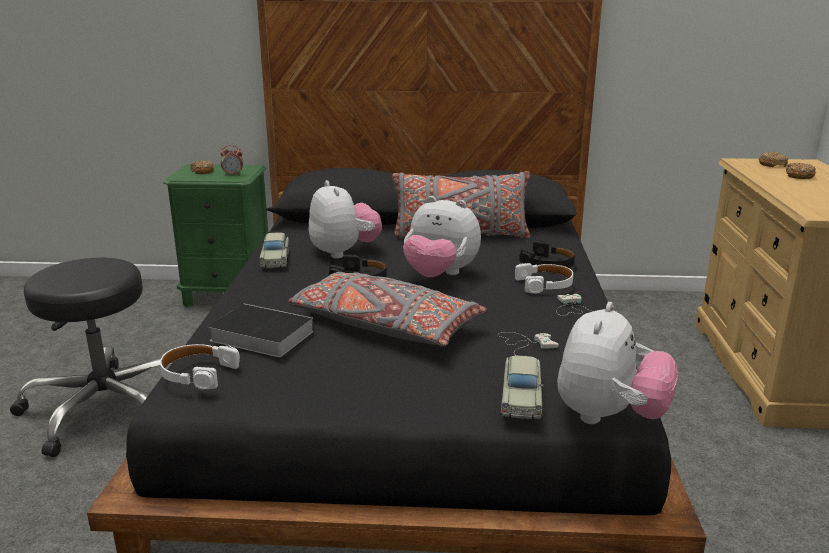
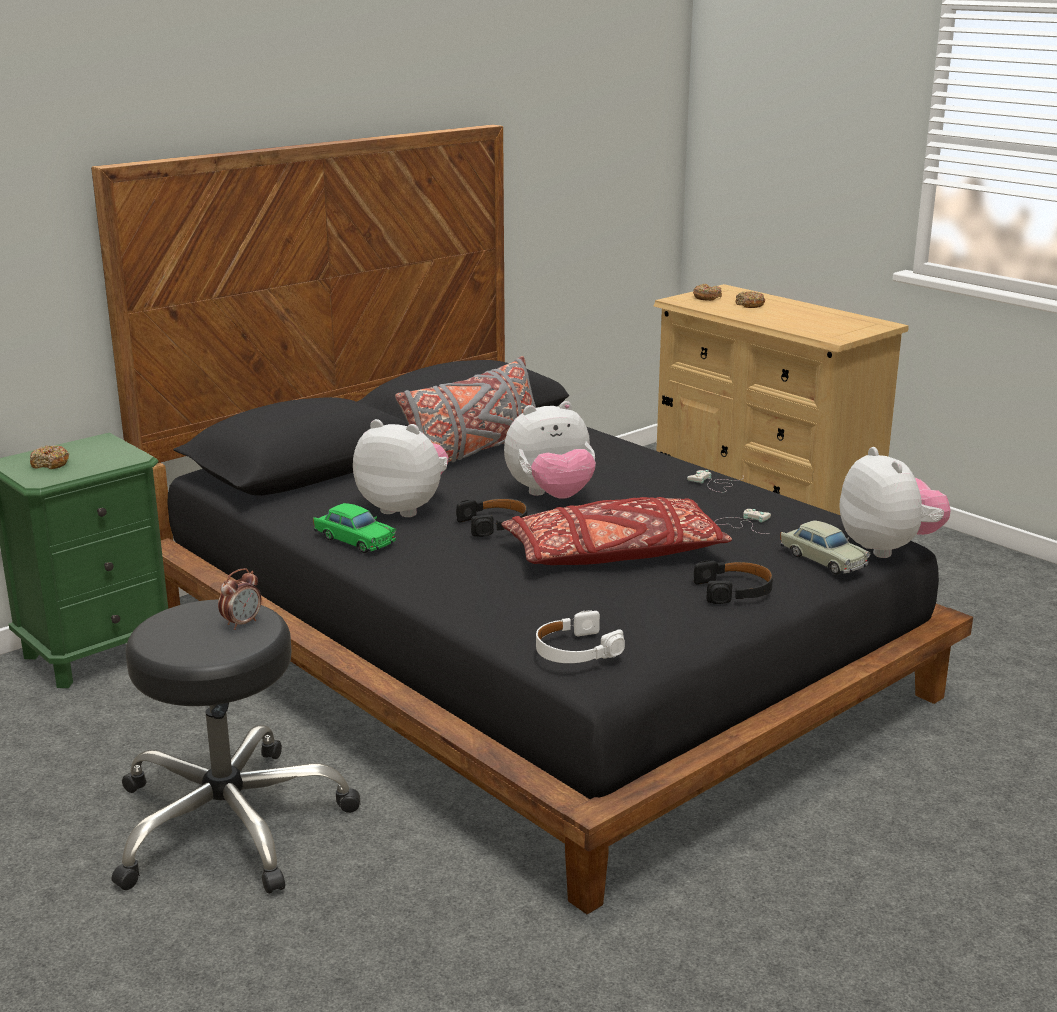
camera: 45 degrees left, 0 degrees up
(233, 175) = (111, 455): alarm clock -> alarm clock (242, 623)
(258, 335) = (547, 602): book -> none
(275, 259) = (354, 540): beige toy car -> green toy car
(384, 326) = (614, 555): grey pillow -> red pillow
(545, 284) = (653, 472): white headphones -> none
(548, 263) = (613, 453): black headphones -> black headphones (735, 590)

